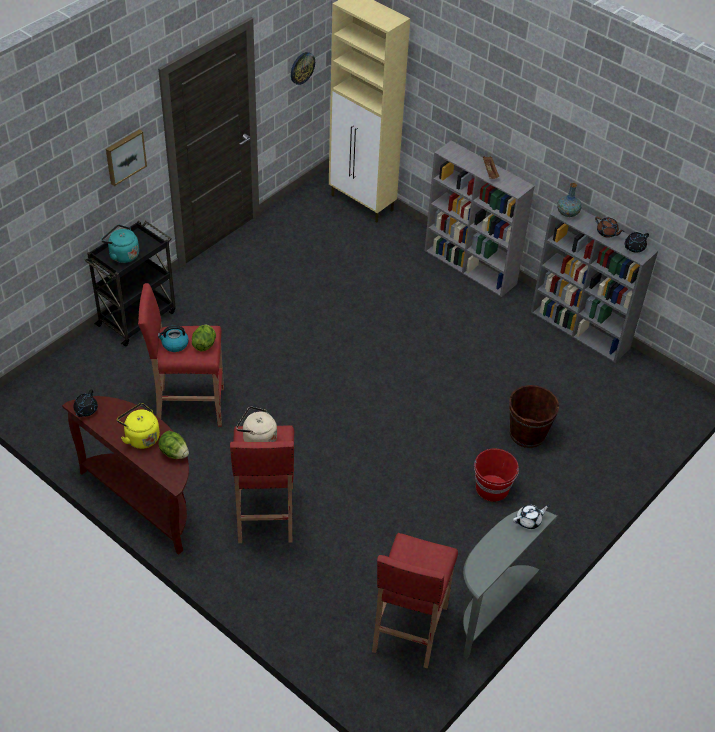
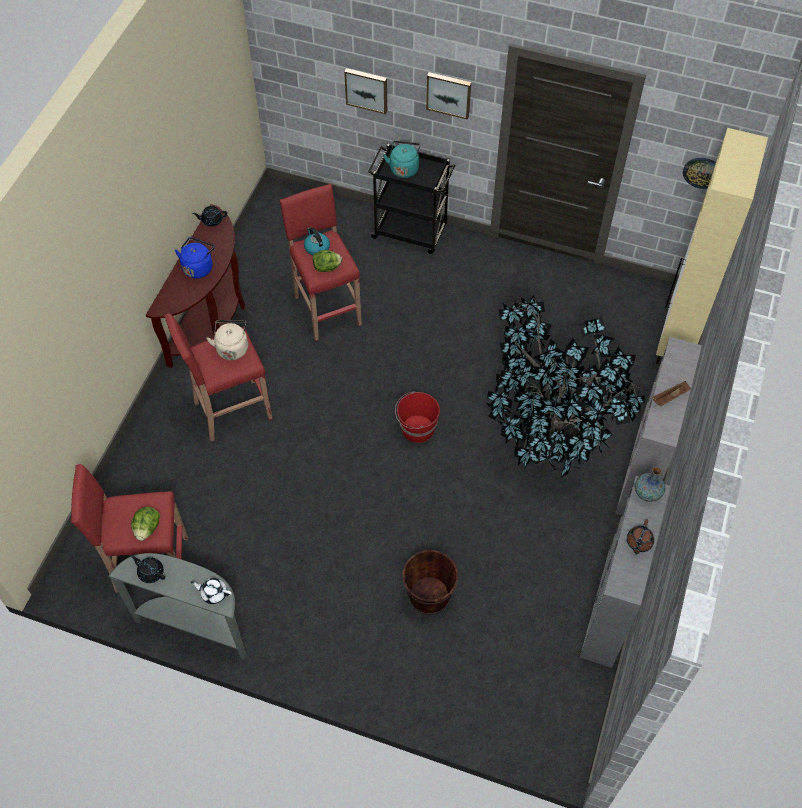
camera: 70 degrees right, 10 degrees up
(59, 213) = (367, 89): none -> picture
(140, 437) = (198, 267): yellow kettle -> blue kettle
(174, 453) = (190, 296): lettuce -> lettuce (147, 528)
(429, 314) = (548, 454): none -> potted plant
(492, 488) = (342, 584): red bucket -> red bucket (417, 429)
(529, 521) = (213, 593): white teapot -> white teapot turned 150 degrees clockwise
(634, 247) = (630, 577): black teapot -> black teapot (150, 572)

